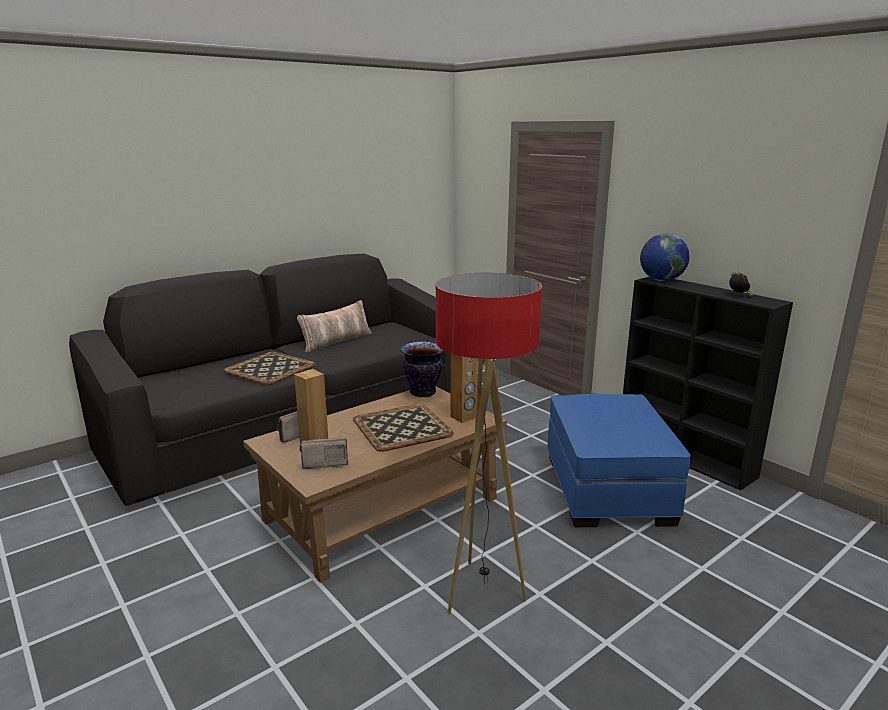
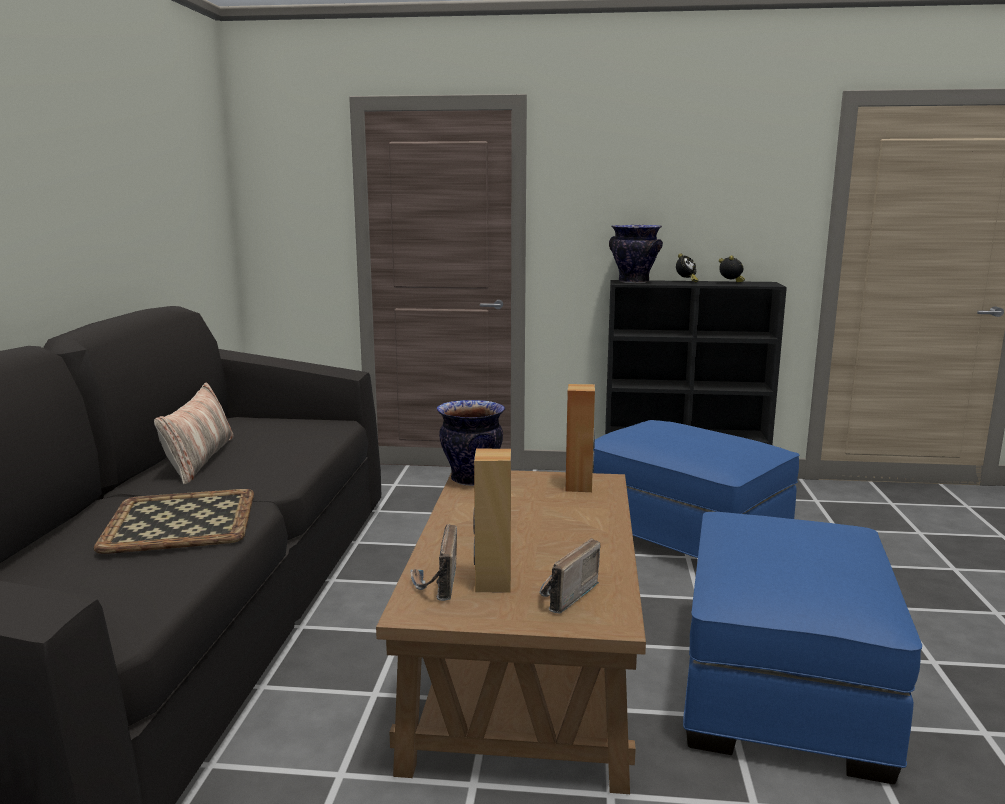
camera: 45 degrees left, 5 degrees down
(401, 428) = (545, 521): tray -> none
(481, 591) = (781, 685): floor lamp -> blue ottoman
(661, 280) = (633, 282): globe -> vase
(706, 287) = (686, 281): none -> alarm clock

